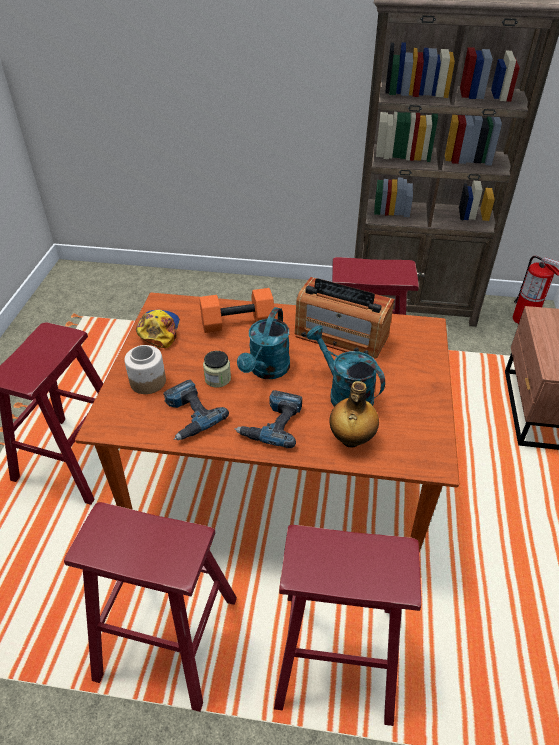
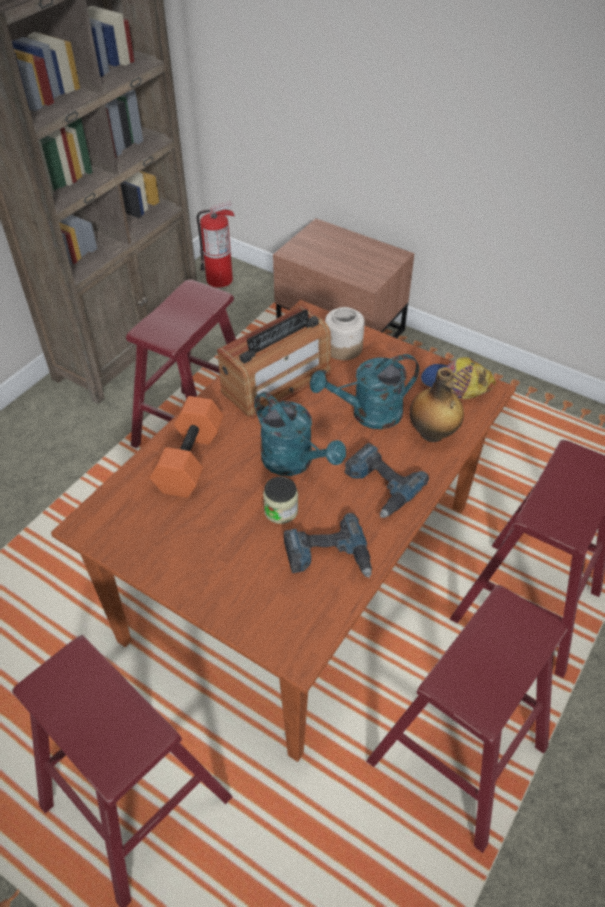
camera: 65 degrees left, 5 degrees up
(147, 382) = (244, 583): jar -> jar (343, 348)
(159, 330) = (147, 544): cap -> cap (455, 384)

